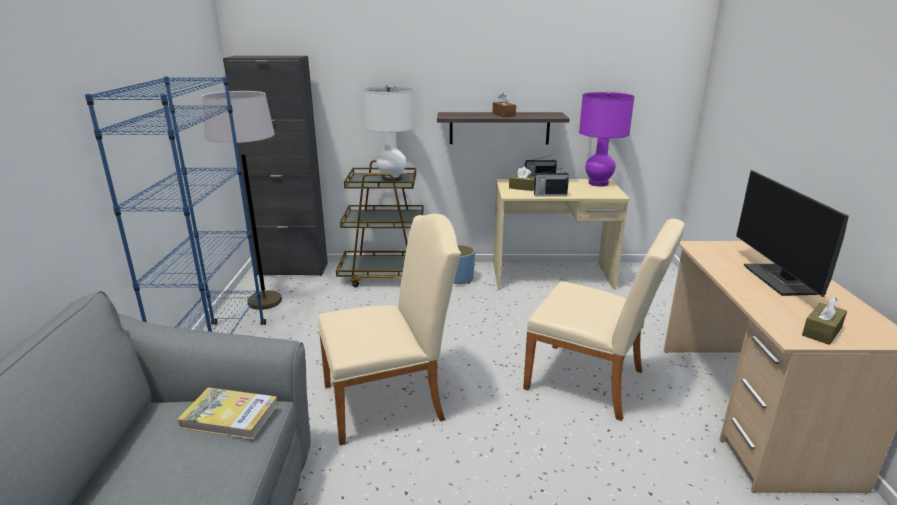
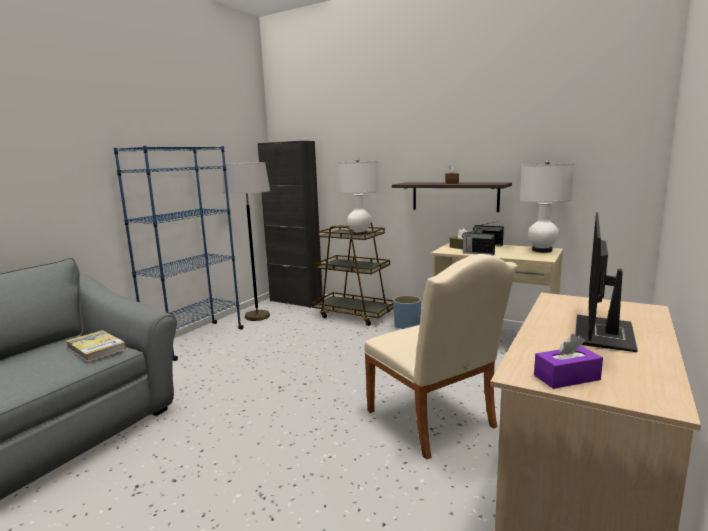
camera: 30 degrees right, 10 degrees down
(391, 400) = (263, 391): beige chair -> none
(598, 183) = (542, 250): purple table lamp -> white table lamp
(821, 331) = (566, 377): brown tissue box -> purple tissue box

